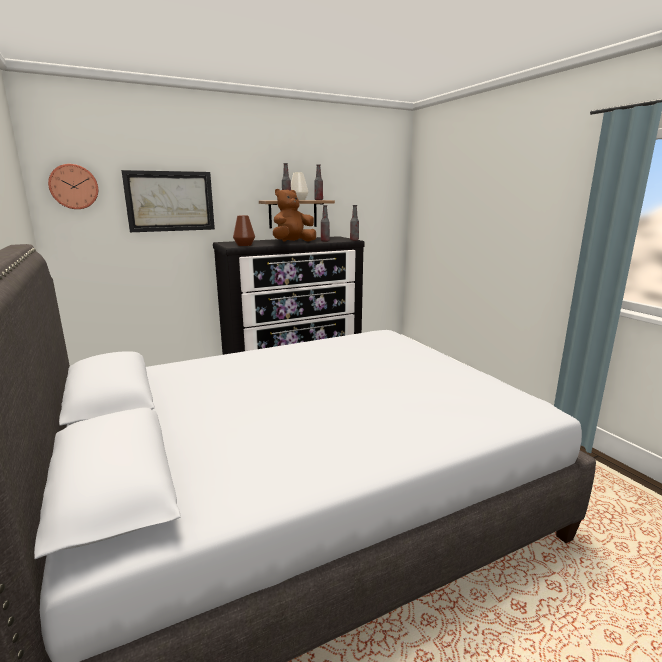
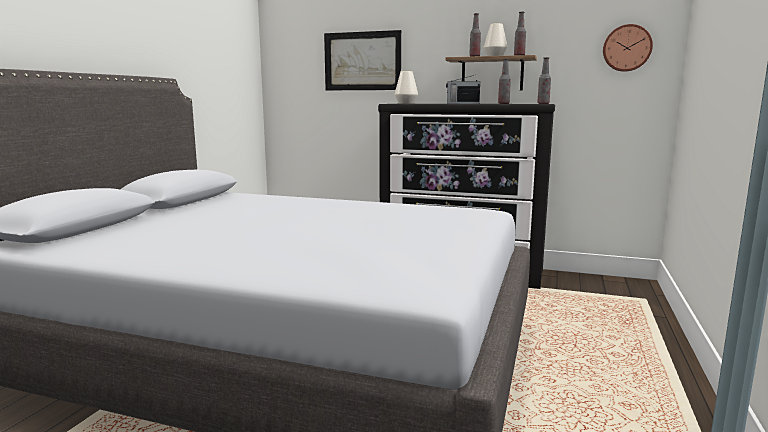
camera: 45 degrees right, 5 degrees down
(74, 186) = (290, 50): wall clock -> wall clock (626, 48)
(244, 245) = (406, 103): brown vase -> white vase
(293, 242) = (462, 103): brown plush toy -> radio

